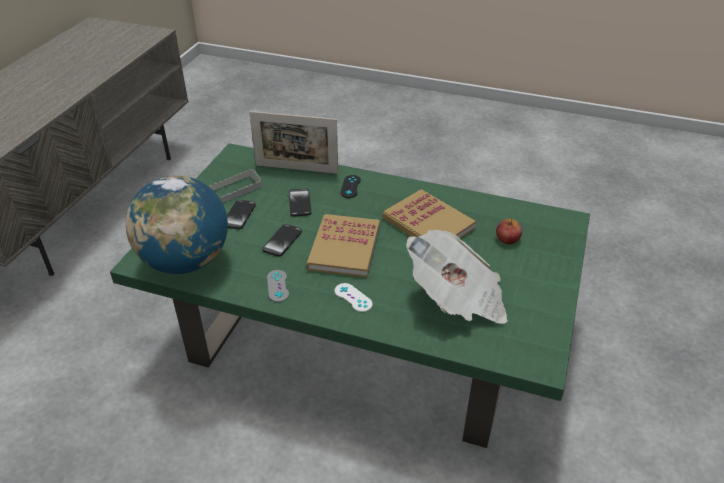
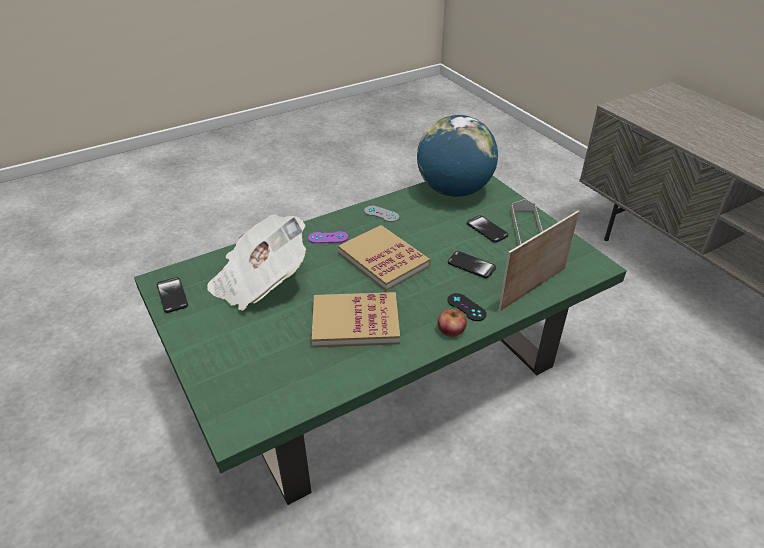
camera: 130 degrees right, 0 degrees up
(282, 241) = (429, 235): phone -> phone (172, 296)
(353, 297) = (328, 237): white game controller -> purple game controller
(507, 238) = (273, 359): apple -> apple (451, 330)

